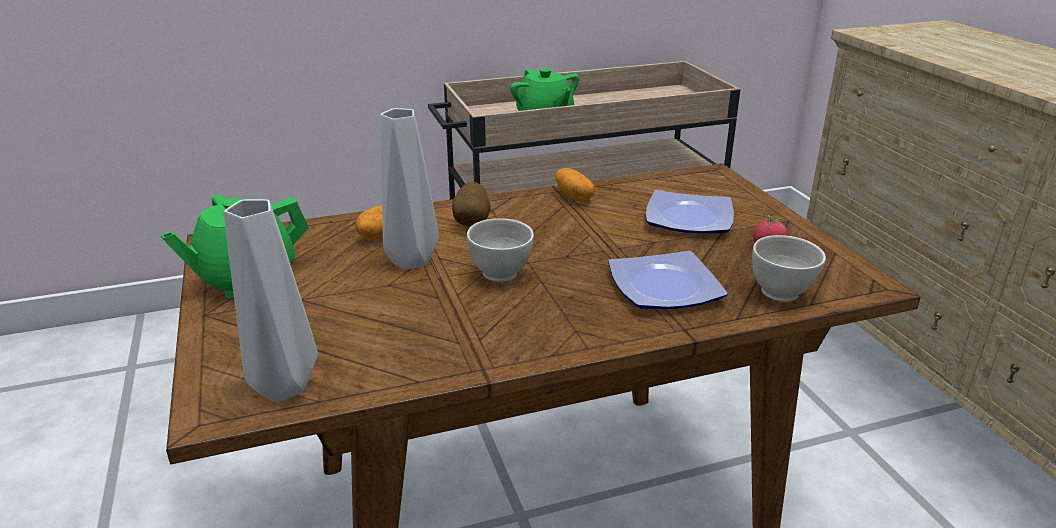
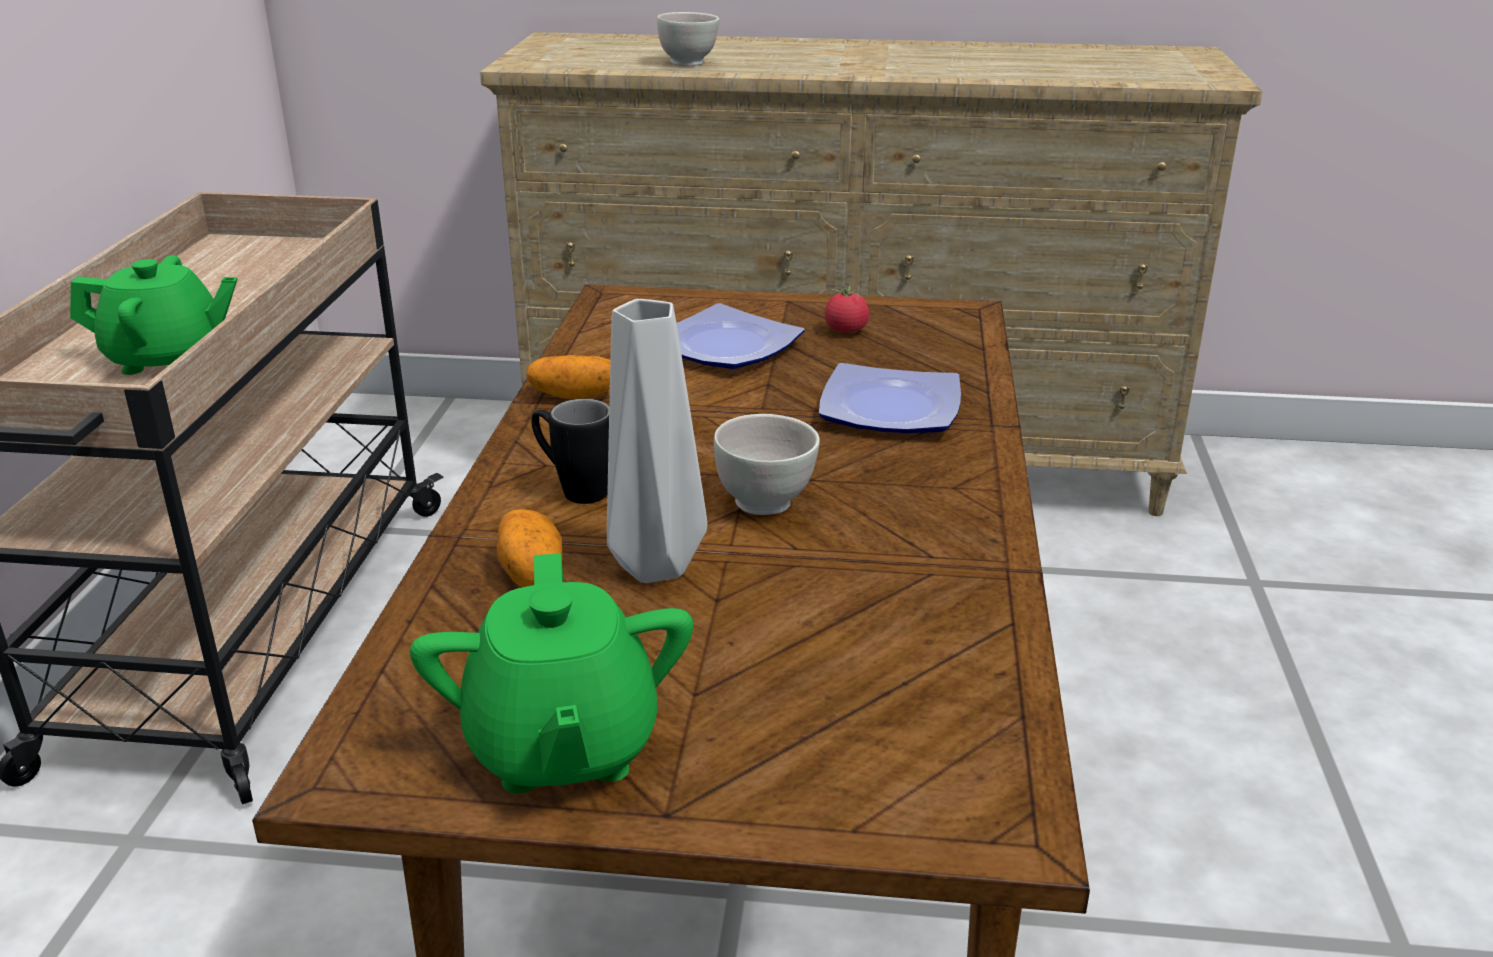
camera: 65 degrees left, 0 degrees up
(286, 387) = (970, 741): grey vase -> none
(472, 223) = (574, 489): potato -> black mug
(781, 294) = (952, 355): white bowl -> white bowl (688, 63)

